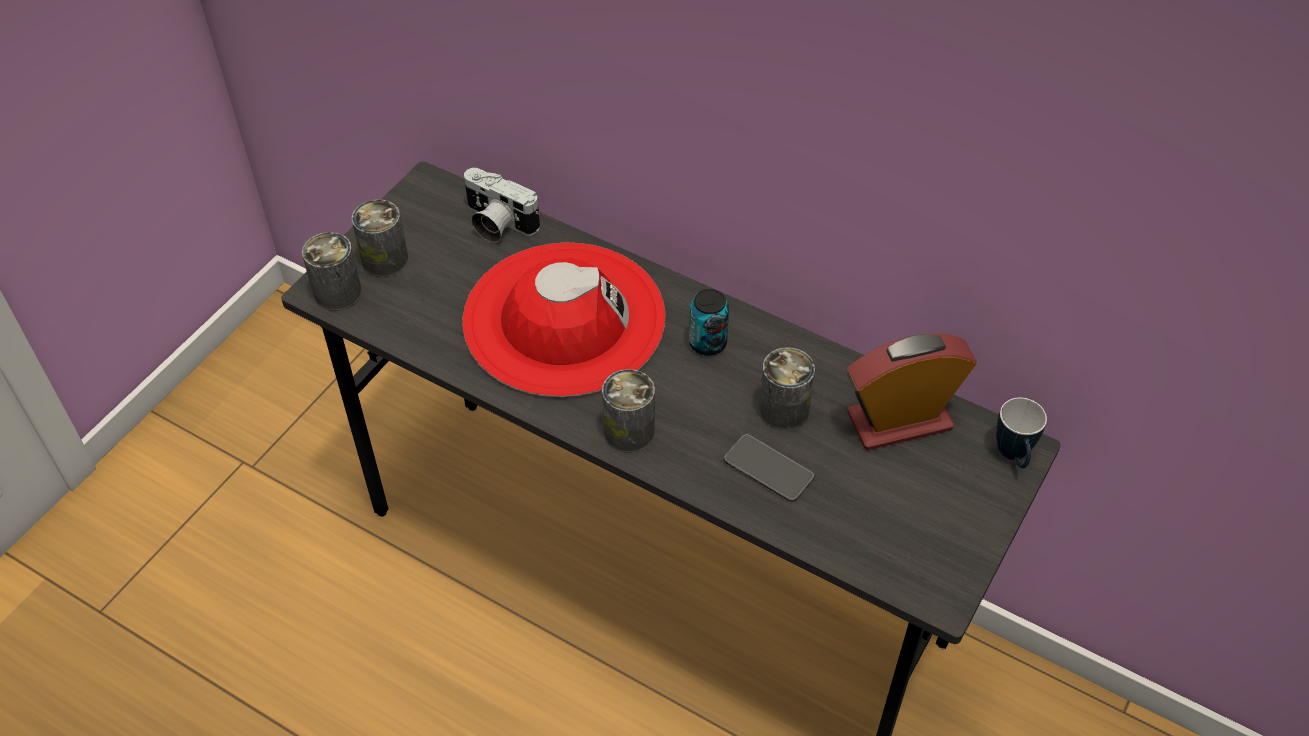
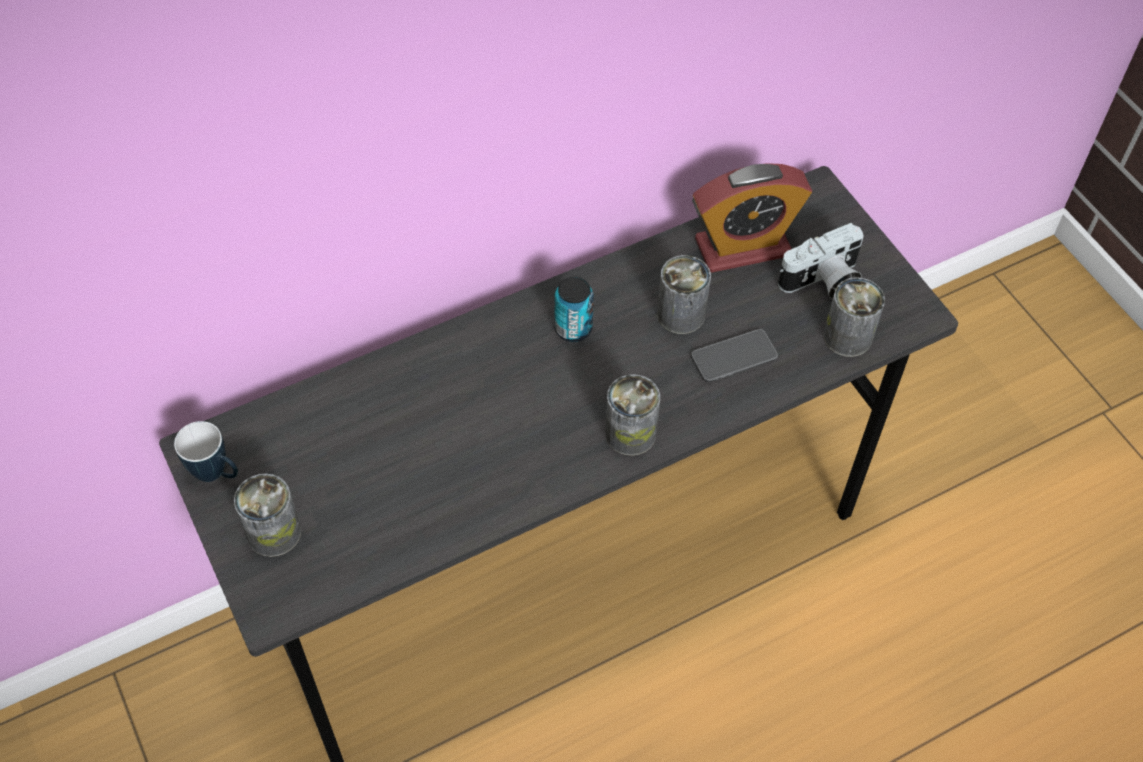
camera: 60 degrees left, 5 degrees up
(337, 293) = (286, 594): can -> can (847, 336)
(496, 223) = (302, 416): camera -> camera (822, 281)
(564, 319) = (466, 419): red hat -> none
(899, 421) = (743, 247): alarm clock -> alarm clock turned 120 degrees counterclockwise
(1013, 457) = (822, 199): mug -> mug (217, 474)

